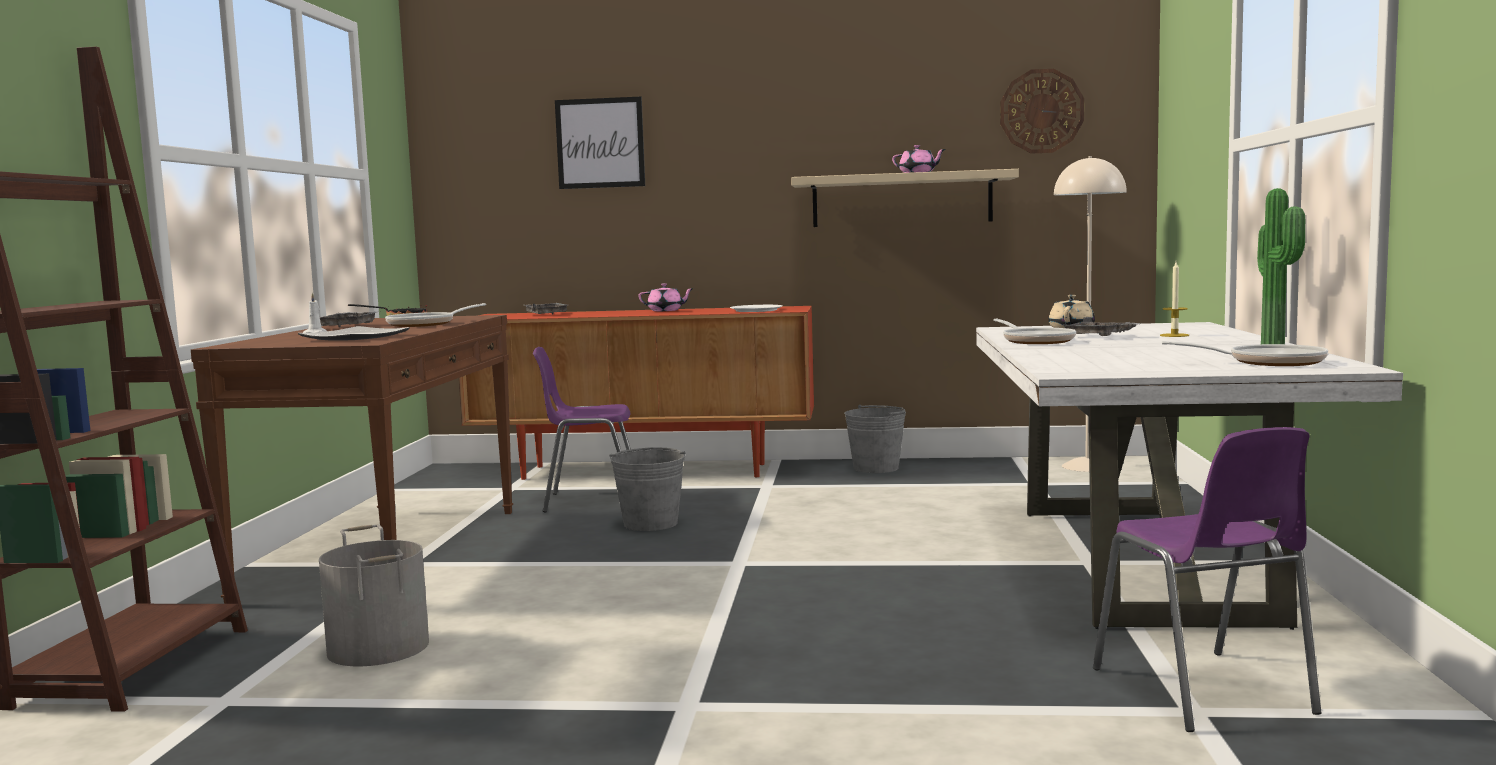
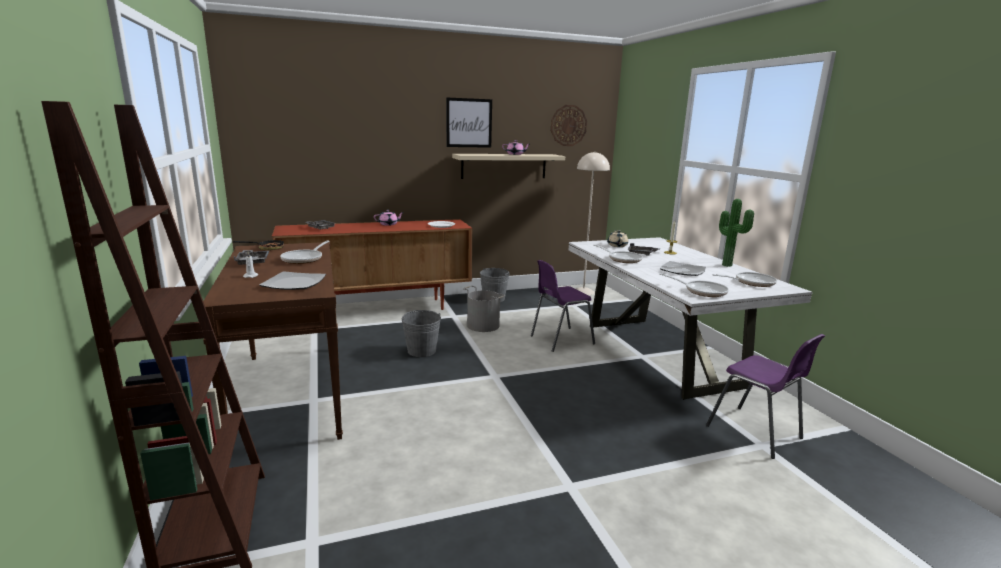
camera: 25 degrees left, 10 degrees up
(380, 647) = (365, 474): grey bucket -> grey bucket (483, 325)
(591, 501) = (371, 336): purple chair -> purple chair (560, 340)
(600, 143) = (344, 127): picture -> picture (469, 123)
(1107, 369) = (702, 291): none -> frying pan
(1134, 351) = (682, 271): none -> plate

